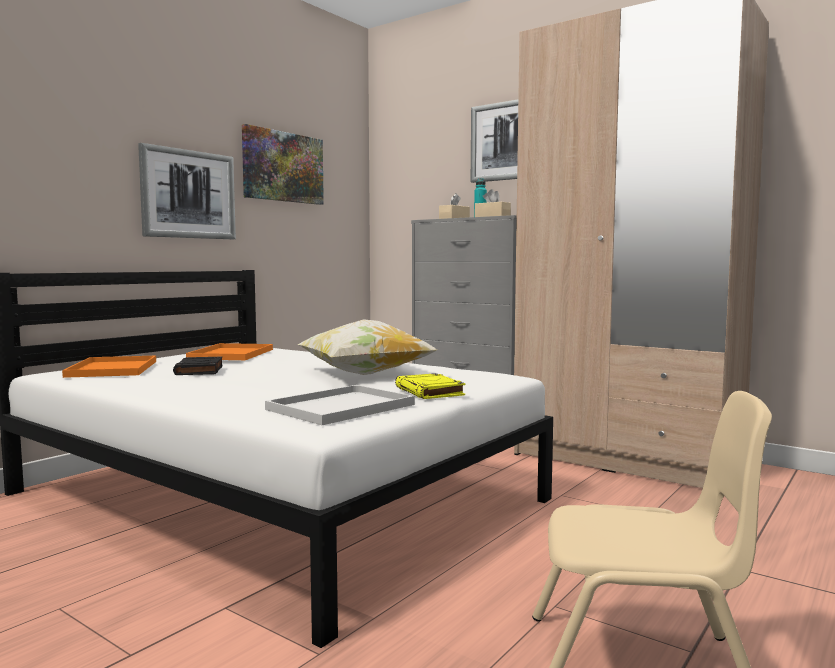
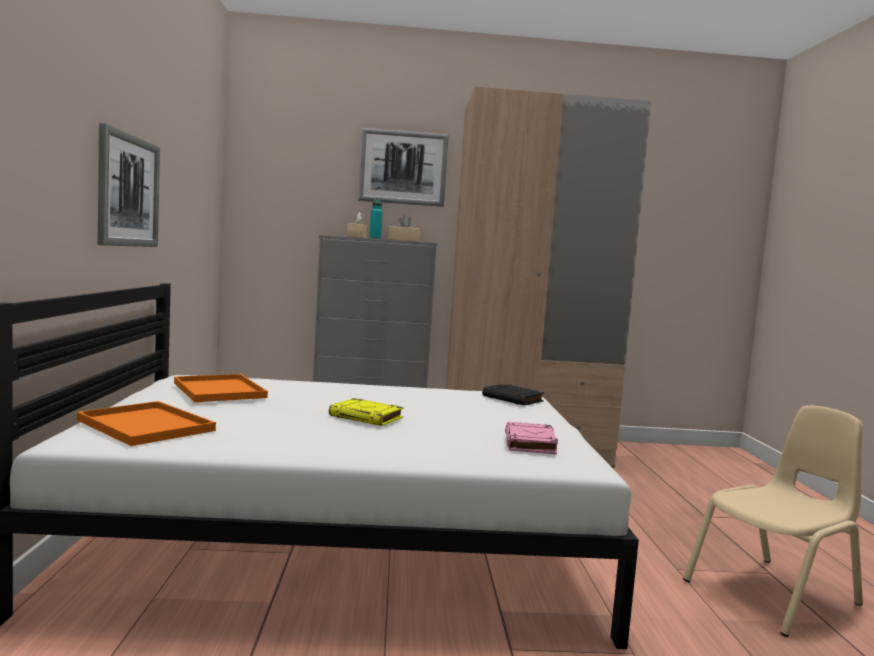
camera: 40 degrees left, 0 degrees up
(199, 371) = (257, 416): black book -> black book (513, 399)
(283, 167) = (182, 161): picture -> none
(340, 408) = (530, 443): white tray -> pink book
(365, 374) = (420, 404): pillow -> none
(430, 392) = (533, 418): yellow book -> yellow book (367, 417)

